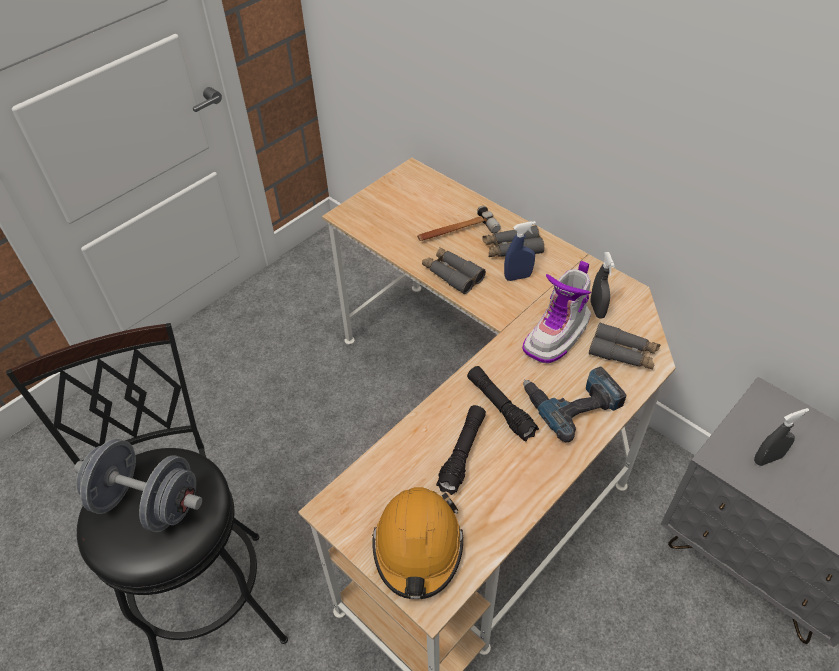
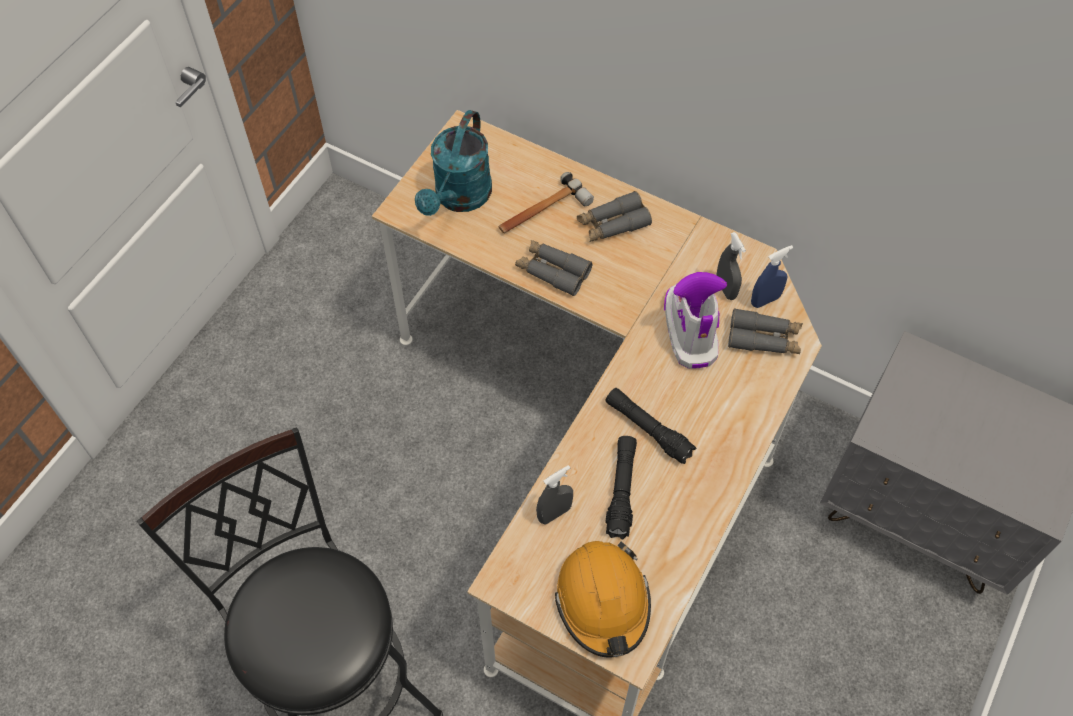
camera: 15 degrees left, 10 degrees up
(148, 502) = (302, 617): grey dumbbell -> none
(393, 214) = (459, 198): none -> turquoise watering can
(518, 277) = (628, 261): blue spray bottle -> blue spray bottle (765, 300)
(557, 335) = (689, 329): boot -> boot turned 150 degrees clockwise
(572, 402) = (722, 408): power drill -> none
(767, 459) = (926, 425): grey spray bottle -> grey spray bottle (554, 513)

